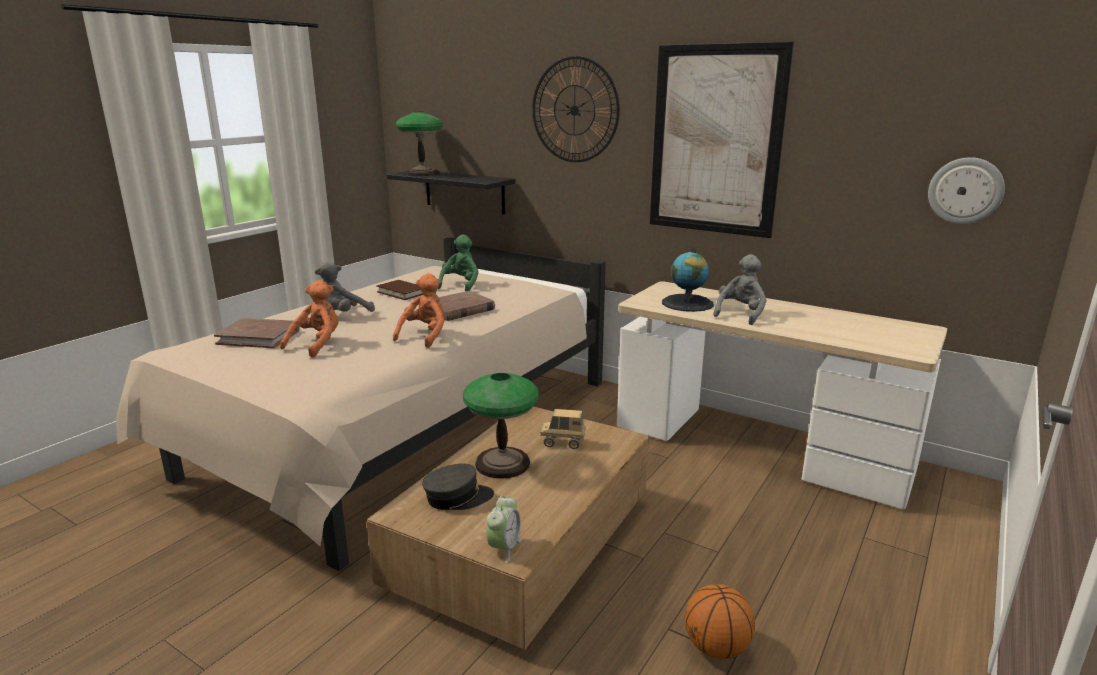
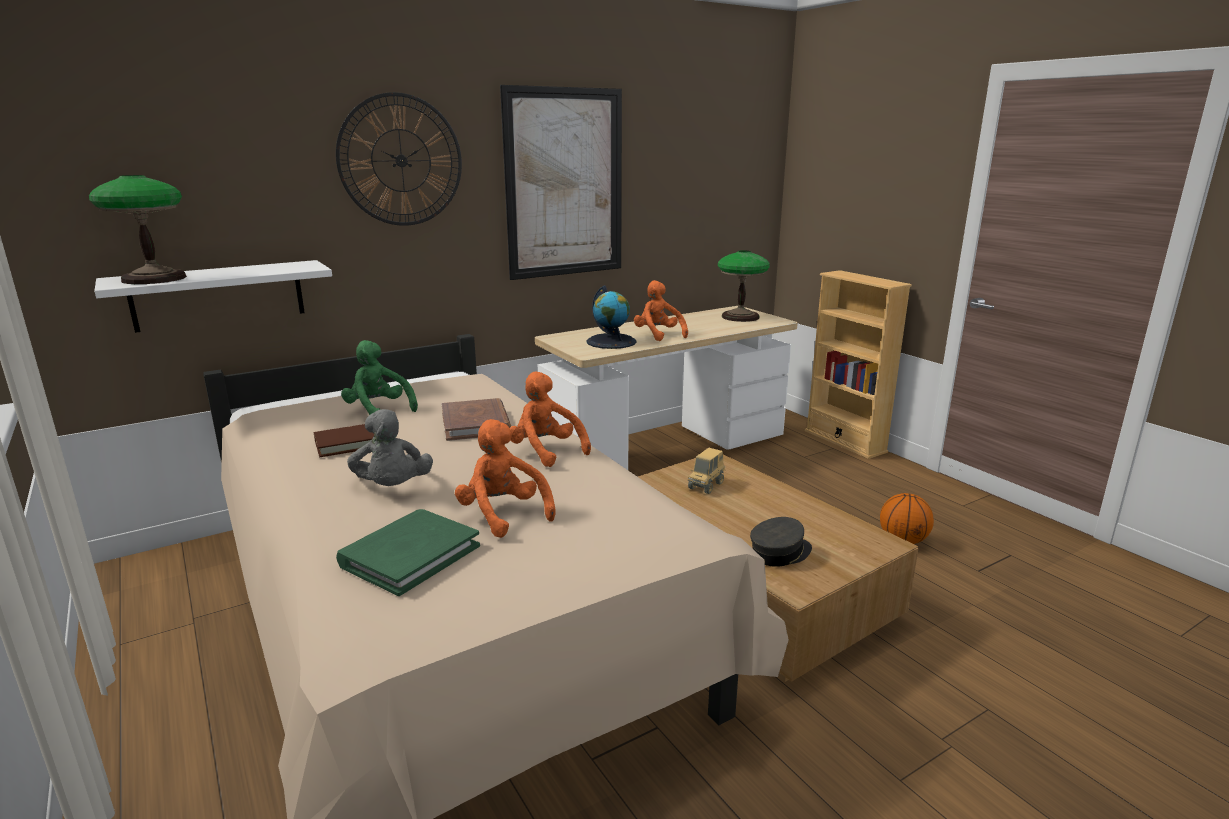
camera: 65 degrees left, 0 degrees up
(259, 337) = (410, 555): brown book -> green book
(457, 497) = (780, 553): grey cap -> grey cap turned 45 degrees clockwise
(464, 191) = (219, 295): black shelf -> white shelf
(502, 463) = (726, 520): table lamp -> table lamp (740, 317)
(504, 548) = (873, 546): alarm clock -> none
(740, 314) = (658, 335): grey plush toy -> orange plush toy
(965, 190) = (733, 204): wall clock -> none
(966, 565) = (845, 441): none -> beige bookcase

